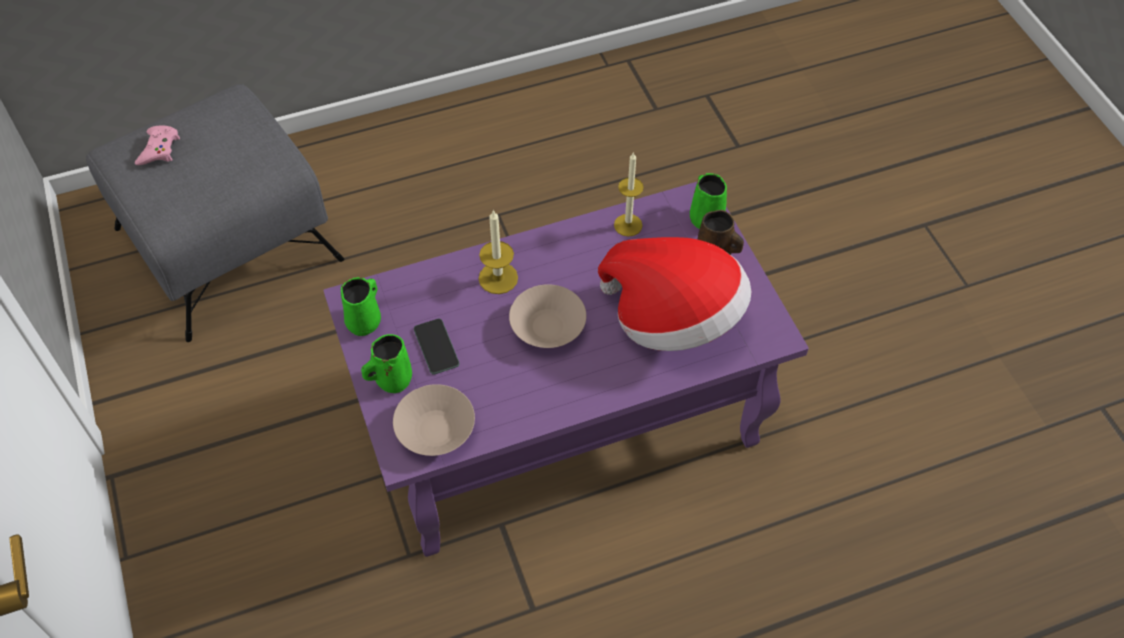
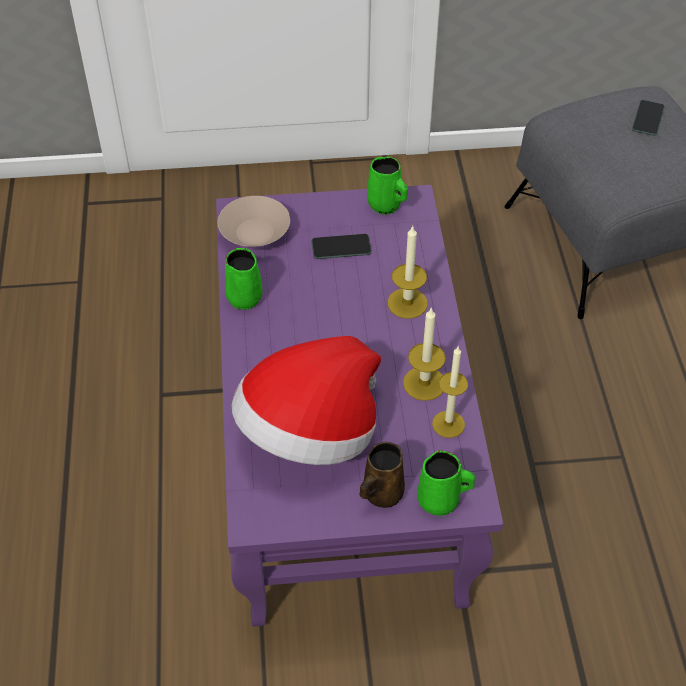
camera: 105 degrees right, 5 degrees down
(159, 149) = (648, 118): pink game controller -> phone
(391, 380) = (316, 214): green mug -> green mug (244, 296)
(547, 326) = (336, 329): beige bowl -> none
(590, 248) = (424, 383): none -> candle

